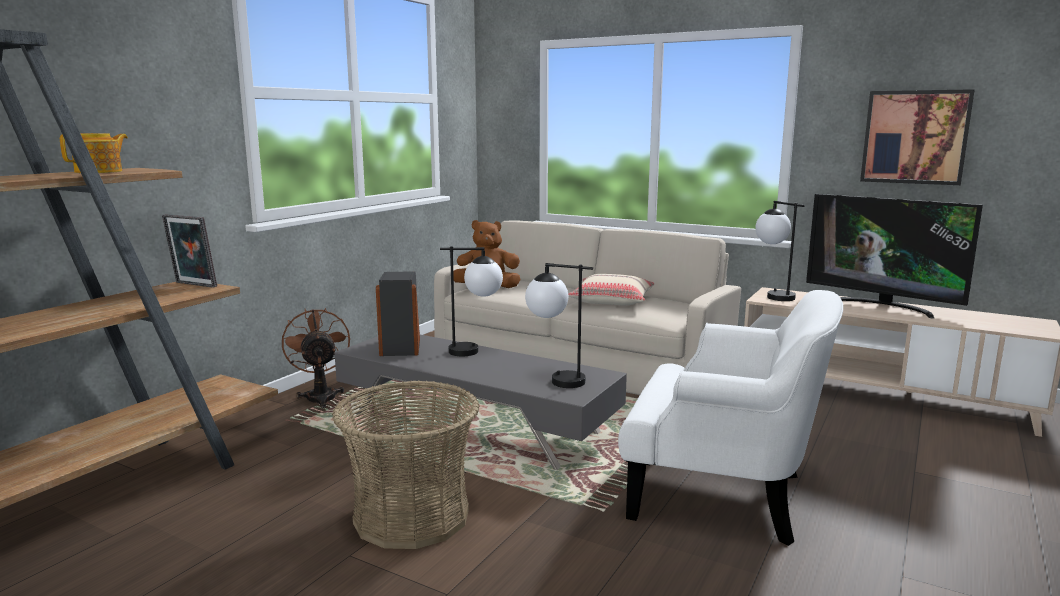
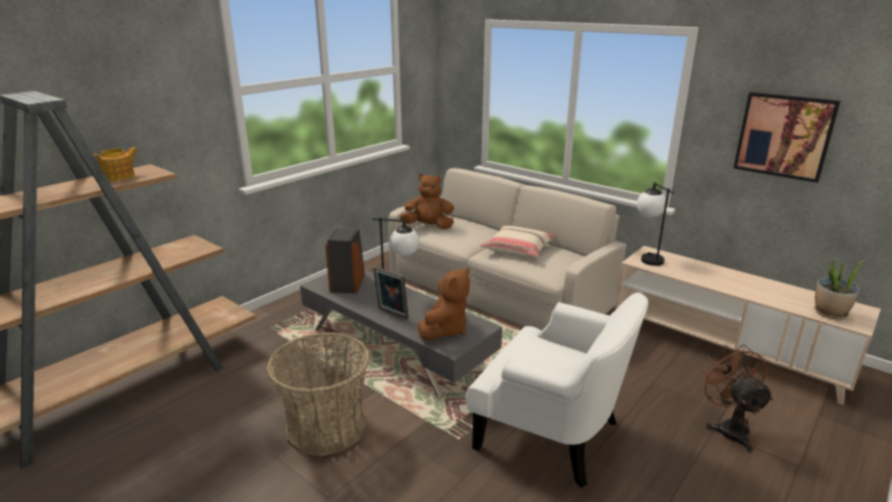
camera: 10 degrees right, 10 degrees up
(193, 285) = (194, 244): picture frame -> picture frame (391, 314)
(320, 396) = (296, 308): brown fan -> brown fan (728, 428)
(555, 380) = (445, 329): table lamp -> brown plush toy
(882, 306) = (733, 278): television -> none
(1008, 326) = (830, 313): none -> potted plant

